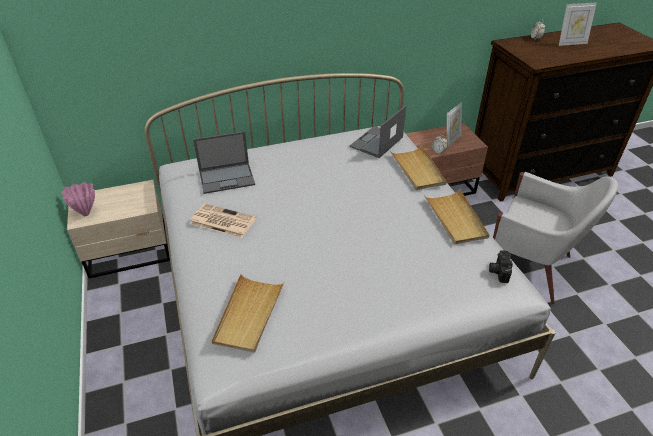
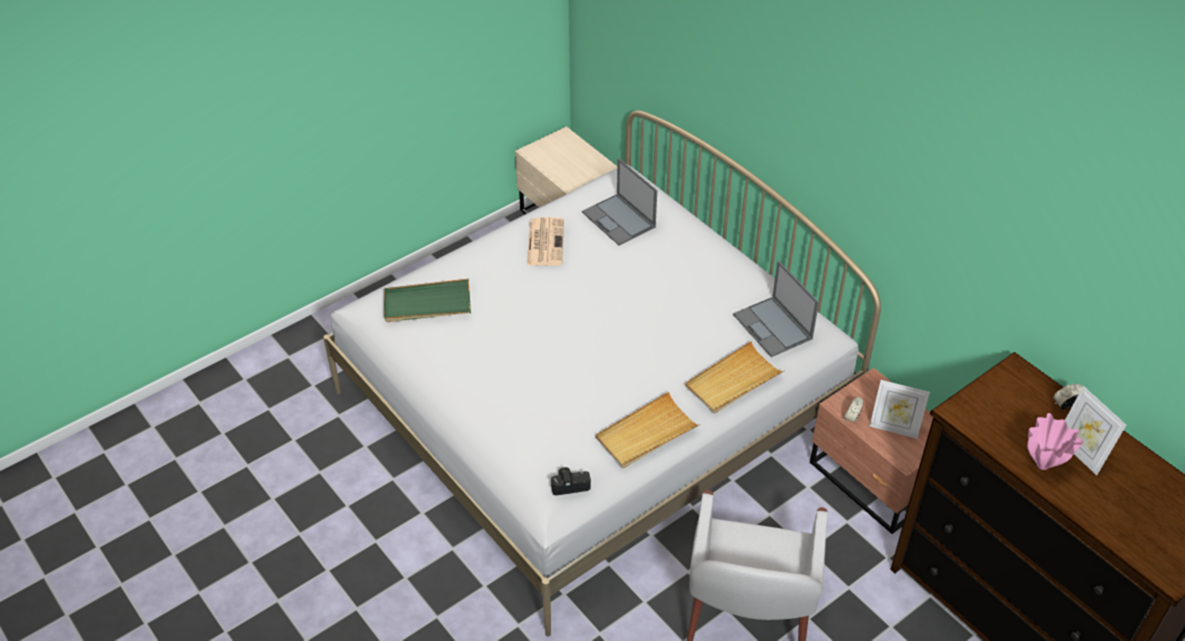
camera: 70 degrees right, 5 degrees up
(86, 214) = (543, 152): pink vase -> pink vase (1042, 466)
(248, 314) = (427, 304): beige tray -> green tray
(376, 142) = (773, 327): laptop -> laptop turned 135 degrees counterclockwise

